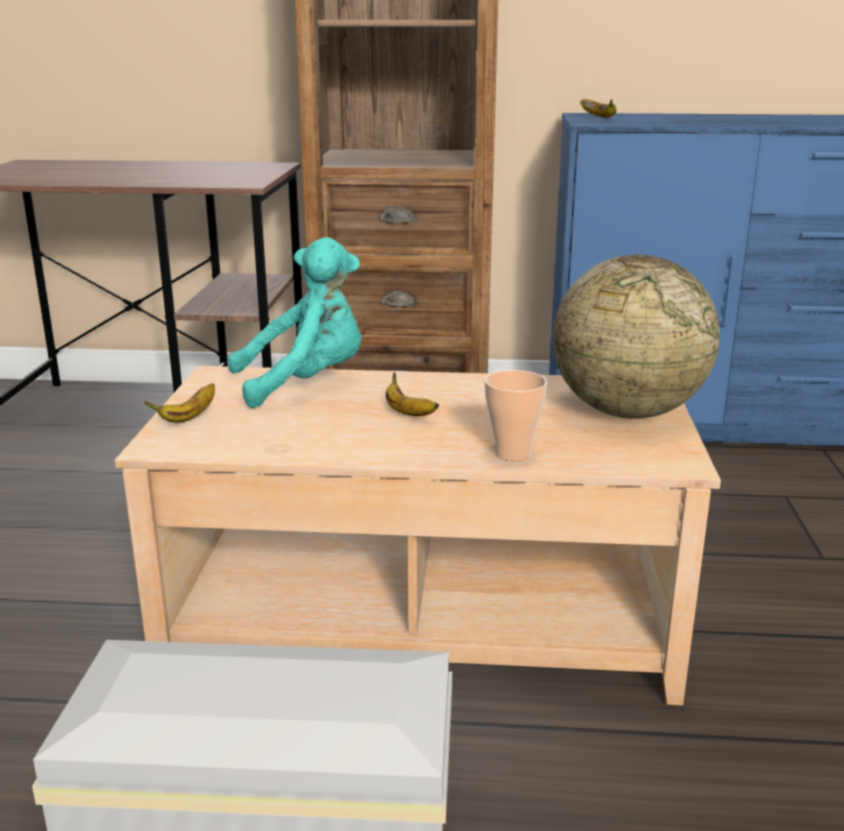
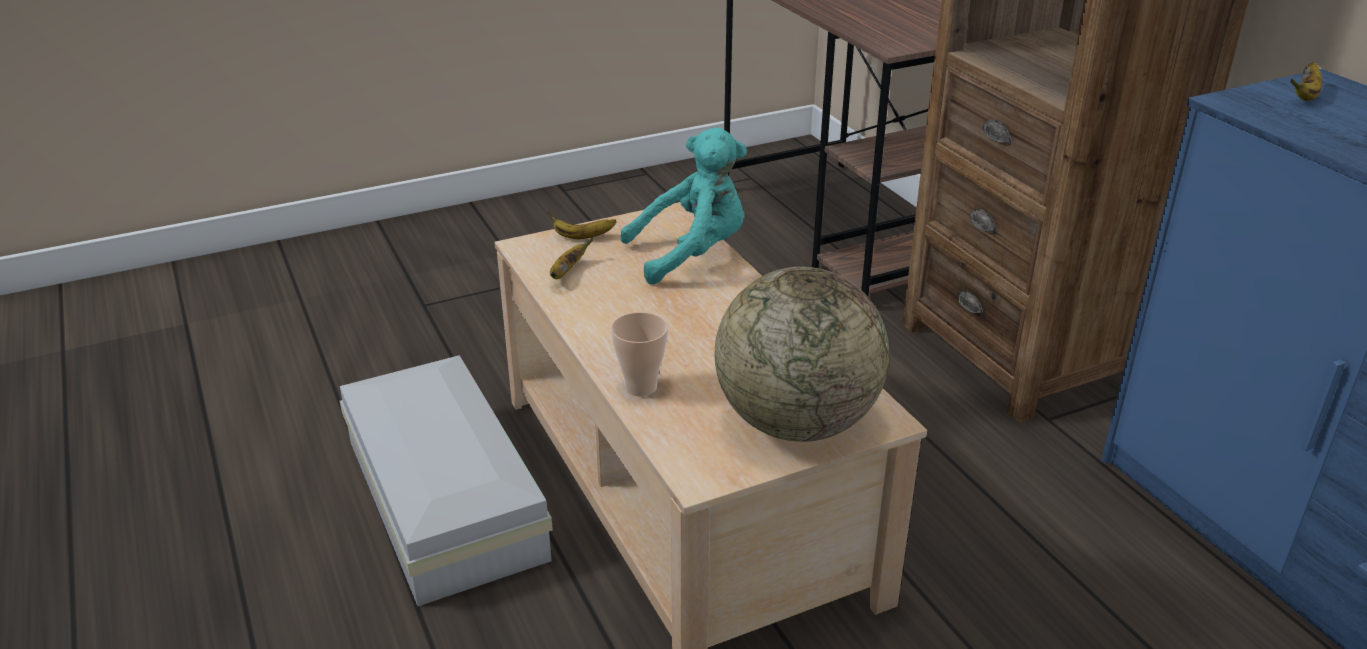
camera: 60 degrees right, 10 degrees up
(305, 383) = (692, 254): turquoise plush toy -> turquoise plush toy turned 60 degrees counterclockwise
(407, 412) = (678, 316): banana -> banana (567, 272)

